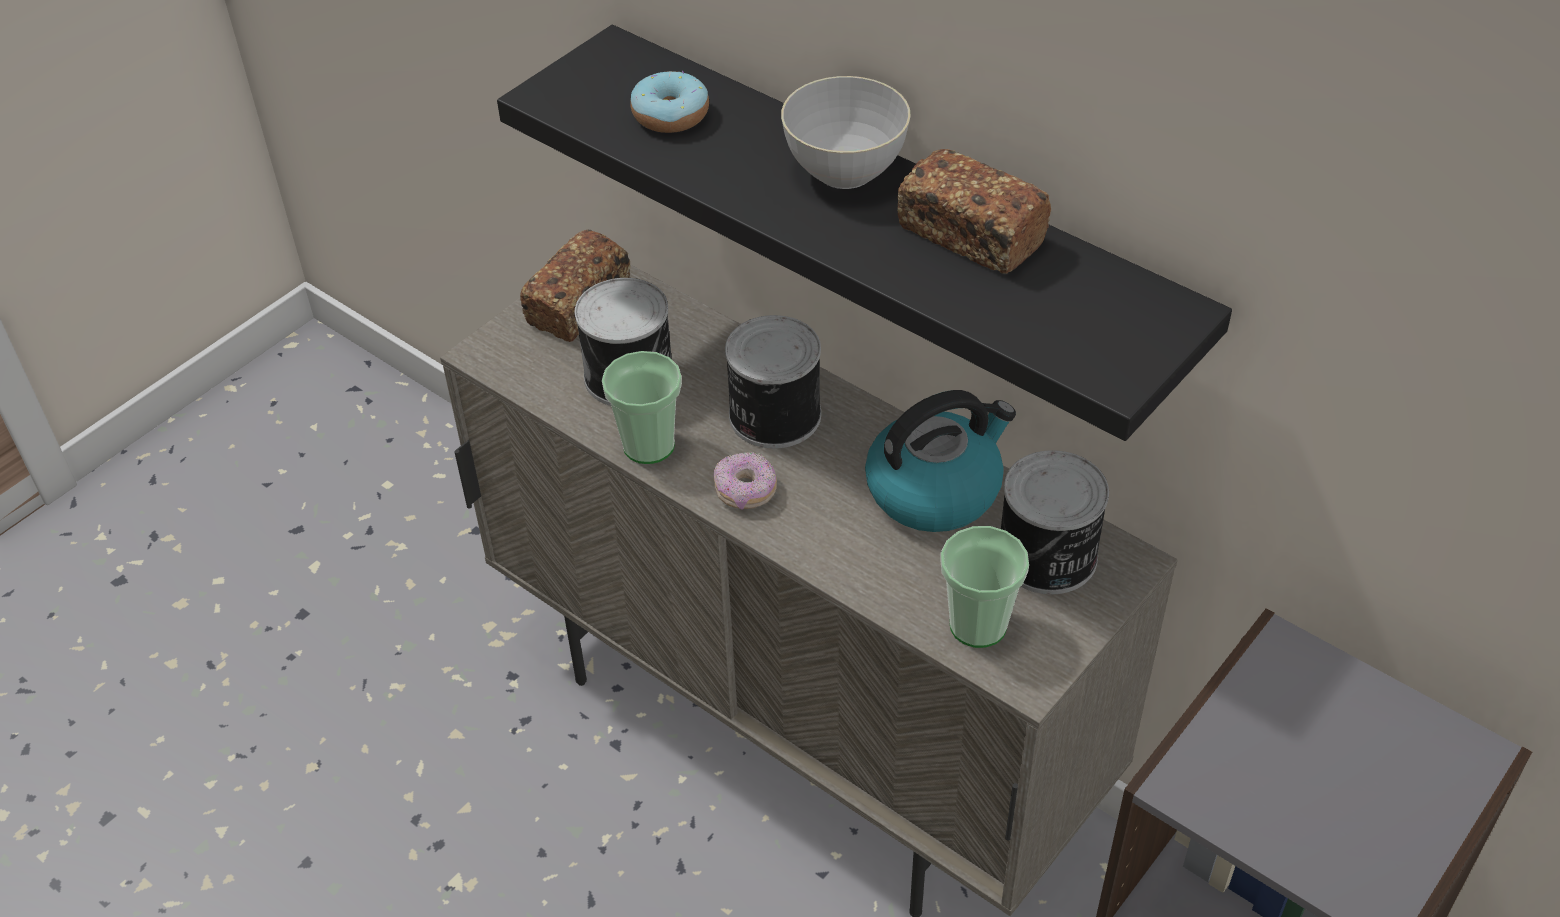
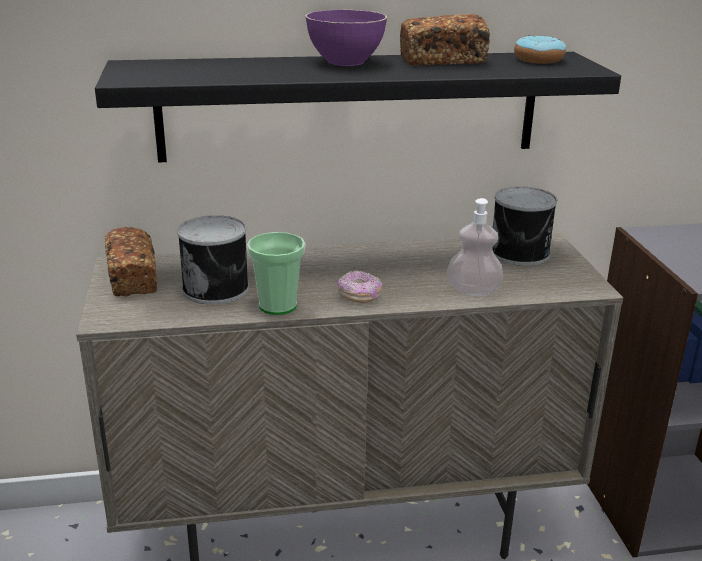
camera: 50 degrees left, 20 degrees down
(670, 115) = (216, 69): donut -> donut (538, 60)
(772, 415) = (319, 268): can -> none
(845, 171) = (345, 62): grey bowl -> purple bowl
(877, 575) = (473, 291): none -> soap dispenser
(935, 490) = (438, 256): kettle -> none
(978, 625) = (541, 283): cup -> none

